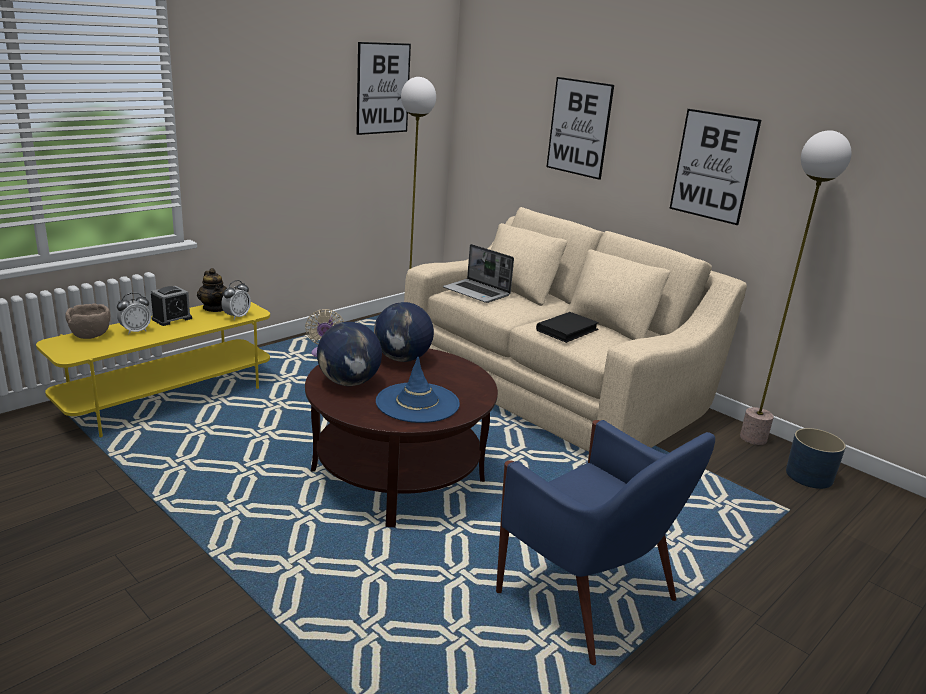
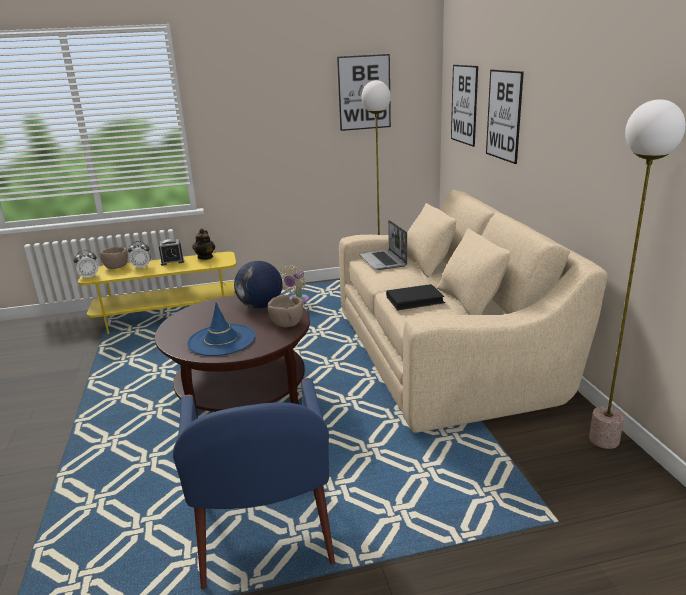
camera: 35 degrees right, 0 degrees up
(236, 316) = (211, 264): alarm clock -> alarm clock (89, 277)
(349, 382) = (200, 318): globe -> none
(462, 373) = (286, 323): none -> brown bowl
(713, 166) = (587, 147): picture -> picture (464, 104)
(809, 476) = (628, 495): blue planter -> none

